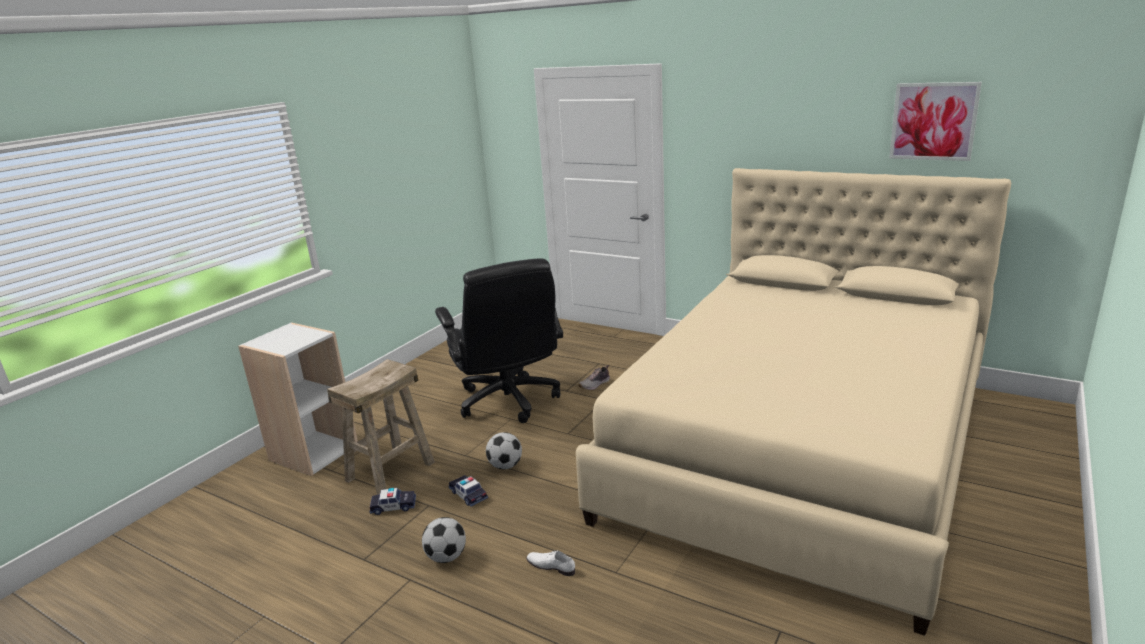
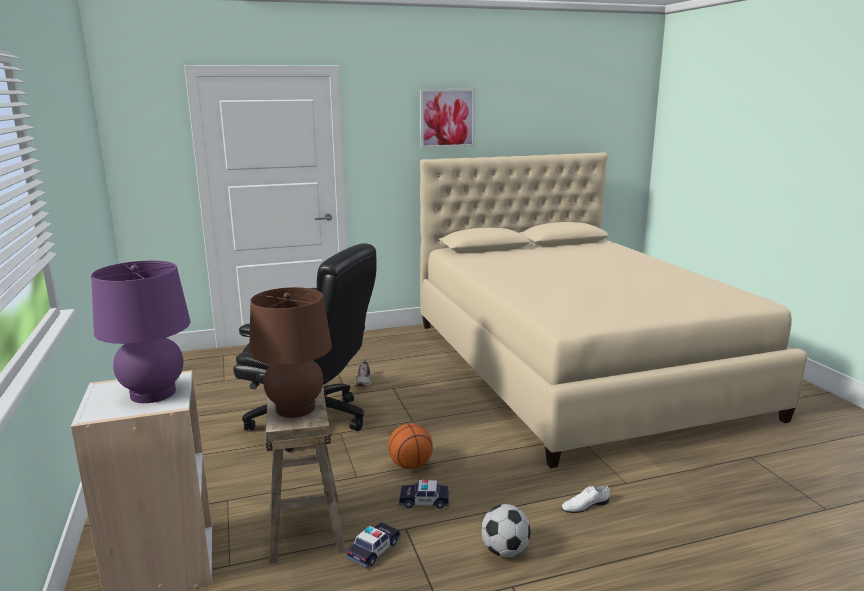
camera: 50 degrees left, 5 degrees down
(293, 340) = (153, 393): none -> purple table lamp
(369, 380) = (295, 408): none -> brown table lamp
(506, 466) = (411, 465): football -> basketball
(933, 121) = (554, 115): picture -> picture (447, 118)

